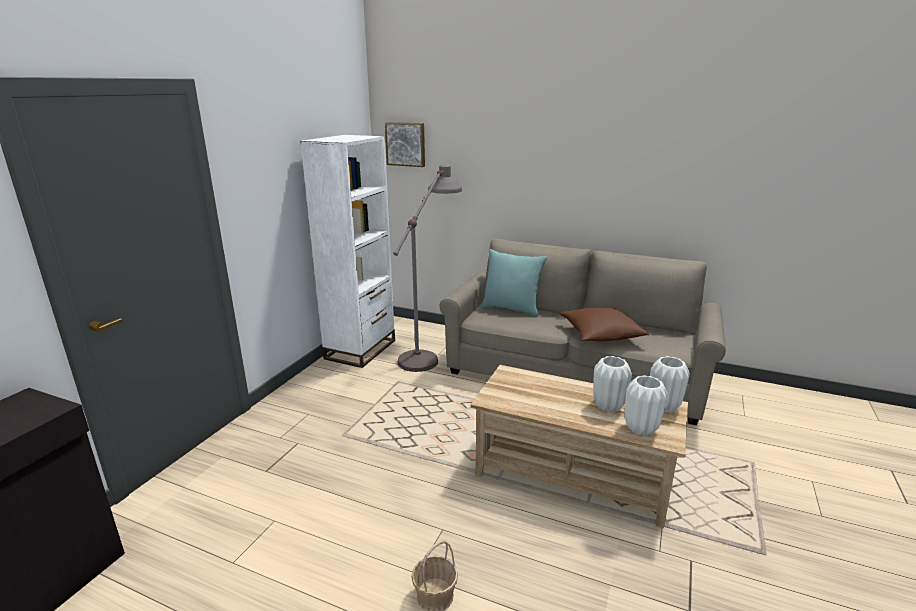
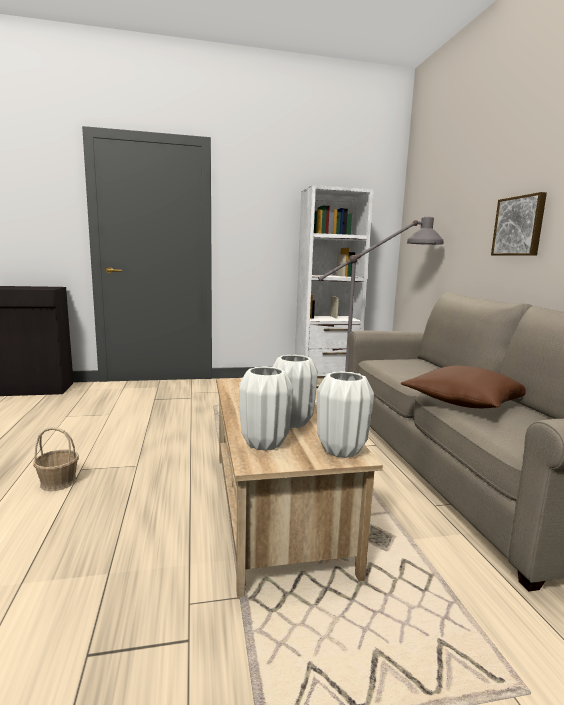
camera: 55 degrees right, 10 degrees down
(406, 144) = (419, 206): picture -> picture (519, 226)
(511, 308) = (427, 366): turquoise pillow -> none

